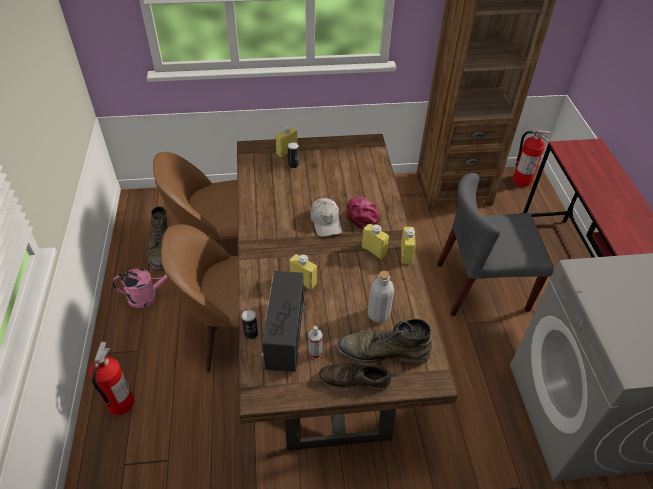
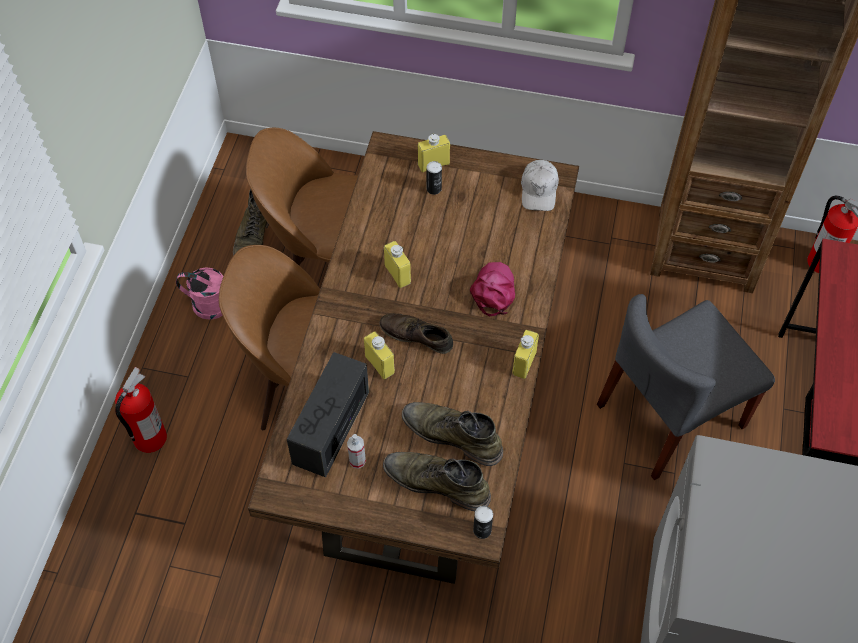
camera: 20 degrees right, 10 degrees up
(251, 333) = (293, 415): can -> can (482, 530)
(326, 221) = (441, 288): white cap -> white cap (539, 190)
(354, 379) = (388, 506): brown shoe -> brown shoe (416, 336)
(374, 250) = (485, 347): yellow bottle -> yellow bottle (397, 274)
(378, 314) = (452, 435): grey bottle -> green boot
(481, 287) = (670, 416): grey chair -> grey chair turned 45 degrees counterclockwise

